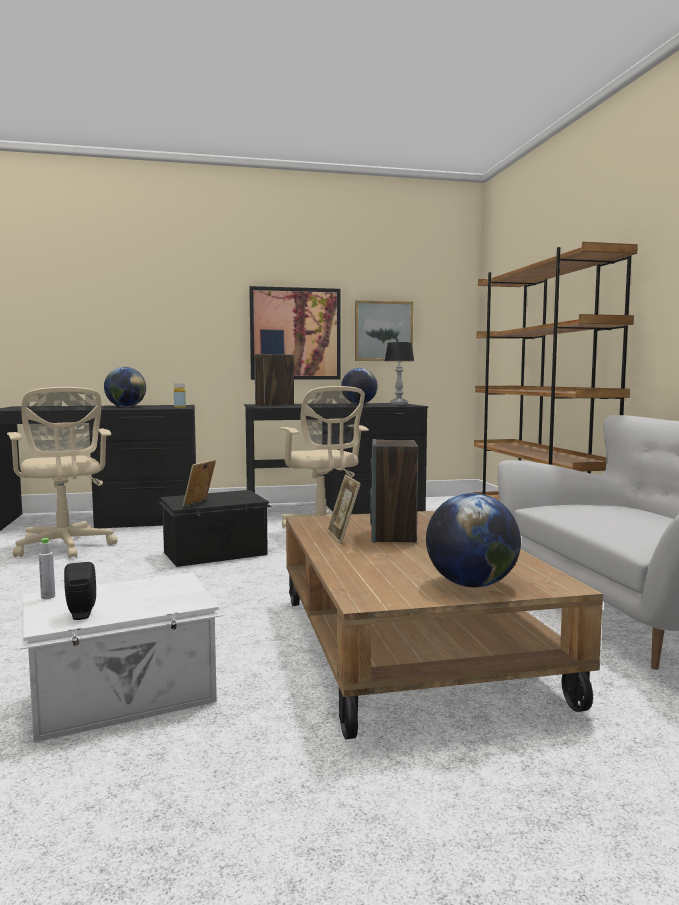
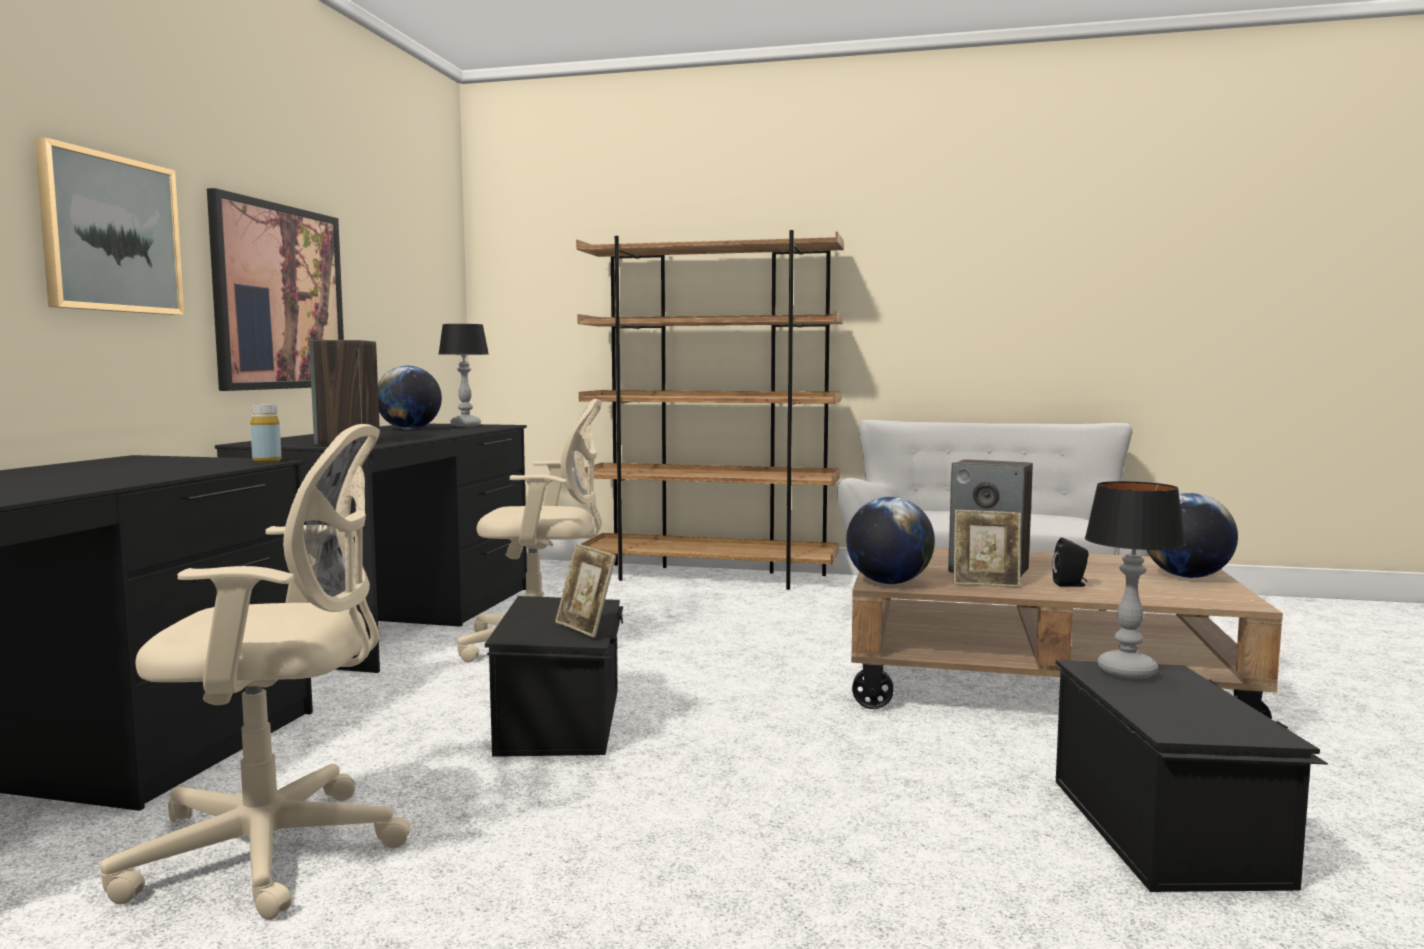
camera: 65 degrees left, 0 degrees up
(48, 597) = (1170, 728): grey bottle -> none
(81, 614) = (1236, 717): black speaker -> black speaker (1071, 585)
(125, 407) = (113, 474): globe -> globe (889, 583)
(125, 698) = (1166, 829): white storage box -> black storage box
(175, 587) = (1126, 671): none -> table lamp
(383, 331) = (382, 301): picture -> picture (110, 234)

